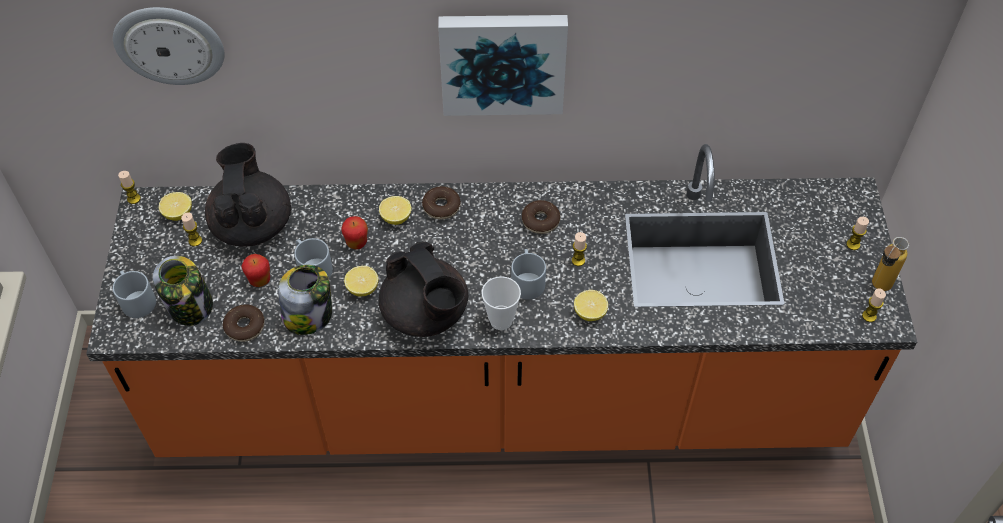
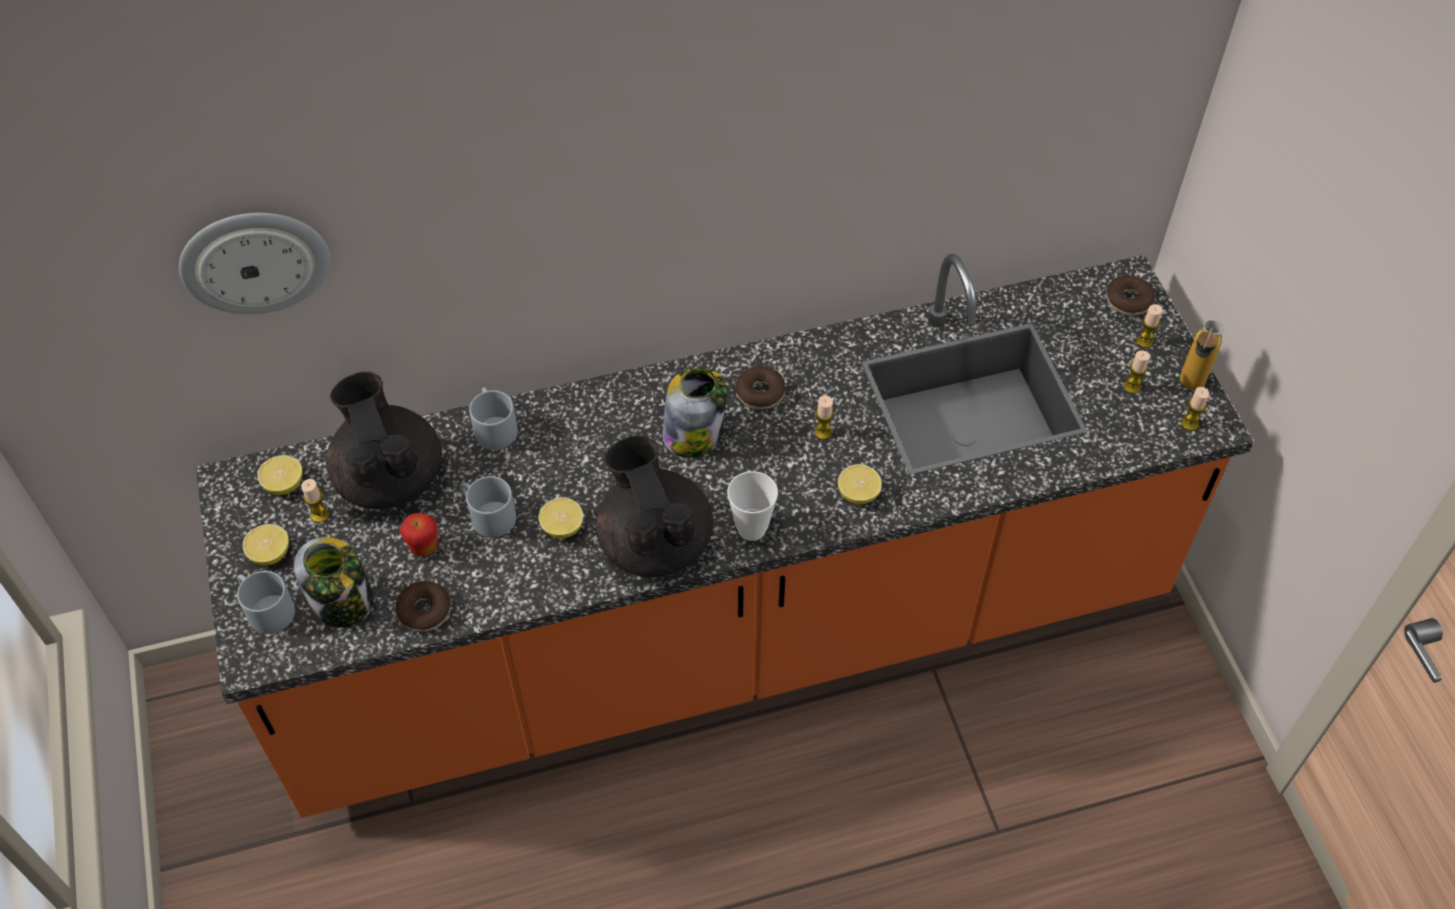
camera: 15 degrees left, 0 degrees up
(134, 199) = (216, 478): candle -> candle (1132, 387)
(308, 315) = (504, 577): jar -> jar (694, 434)
(357, 243) = (535, 471): apple -> none
(396, 217) = (575, 428): lemon -> lemon (270, 554)
(426, 314) = (654, 542): black teapot -> black teapot turned 150 degrees counterclockwise
(441, 207) = (629, 402): donut -> donut (1128, 301)
(502, 61) = (689, 199): picture -> none
(526, 280) = (767, 471): grey mug -> grey mug (493, 426)

